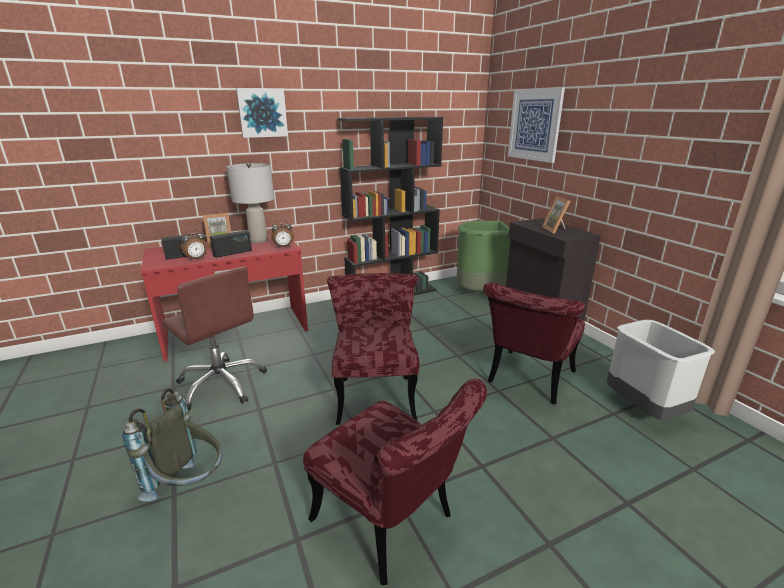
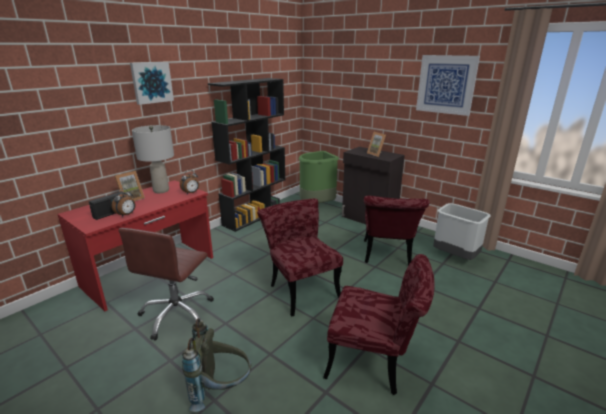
camera: 25 degrees left, 0 degrees up
(222, 384) = (177, 314): brown office chair -> brown office chair turned 90 degrees clockwise
(233, 253) = (152, 204): radio -> none
(535, 125) = (345, 83): picture -> picture (446, 84)

